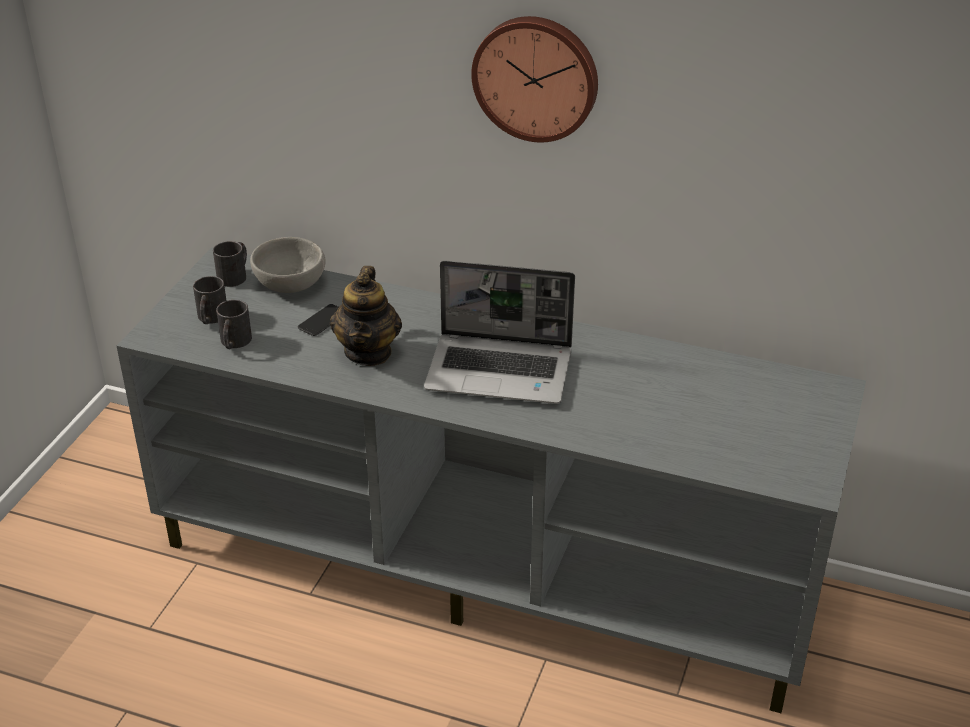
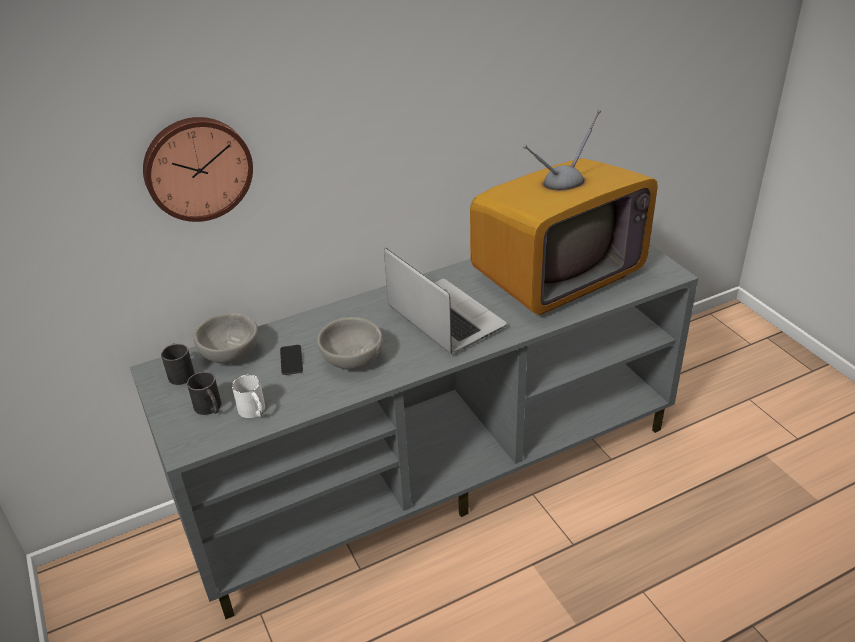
camera: 45 degrees left, 0 degrees up
(234, 343) = (254, 411): black mug -> white mug
(368, 352) = (352, 358): teapot -> grey bowl
(501, 370) = (444, 318): laptop -> laptop turned 90 degrees counterclockwise
(536, 77) = (386, 97): wall clock -> wall clock (197, 168)
(680, 405) = (557, 276): none -> television

